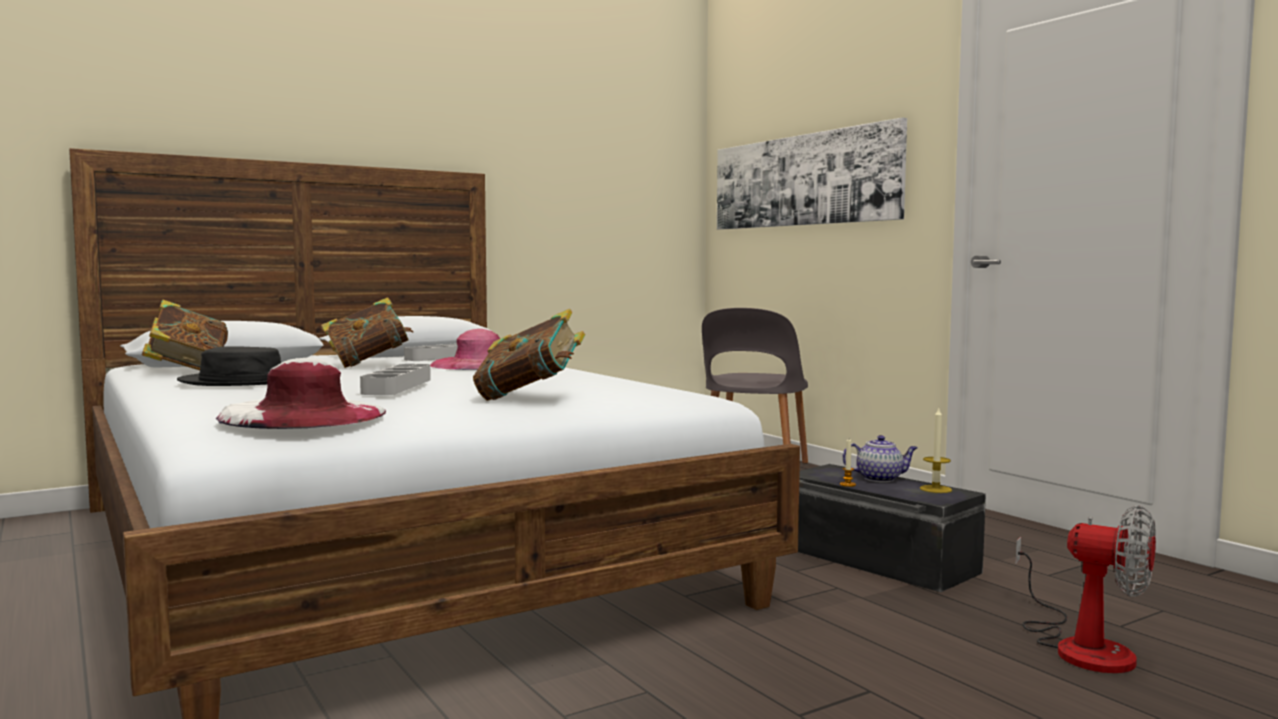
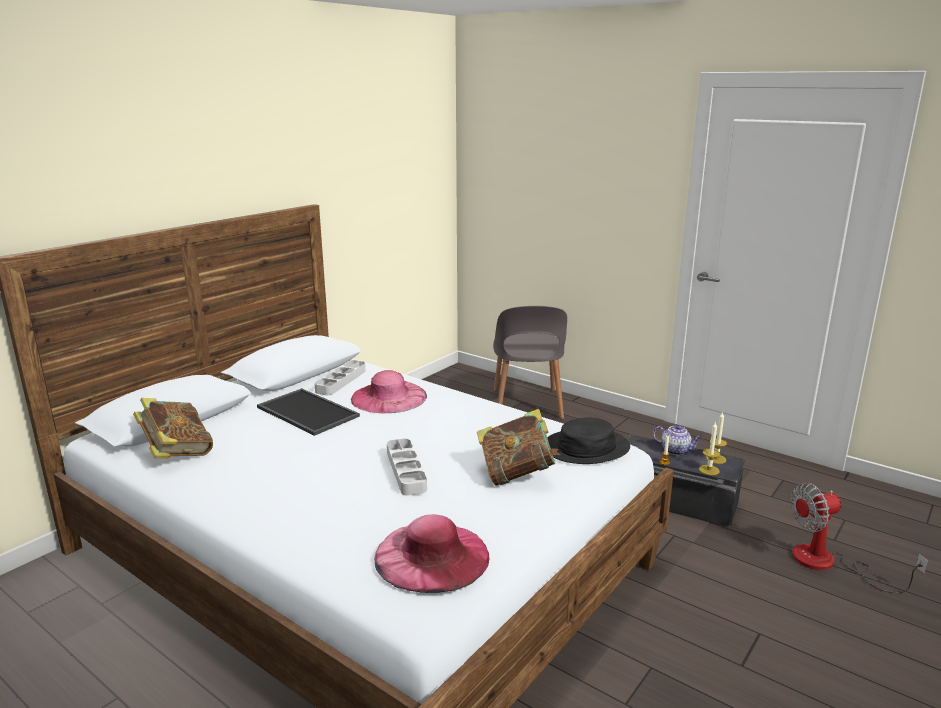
camera: 20 degrees left, 15 degrees up
(242, 381) = (265, 475): black hat -> black hat (586, 447)
(304, 415) = (432, 556): white hat -> pink hat
(368, 364) = (305, 412): book -> tray
(803, 180) = (552, 191): picture -> none
(880, 479) = (676, 450): teapot -> teapot turned 45 degrees clockwise
(910, 495) = (709, 470): none -> candle
(1081, 646) = (829, 564): fan -> fan turned 150 degrees clockwise

